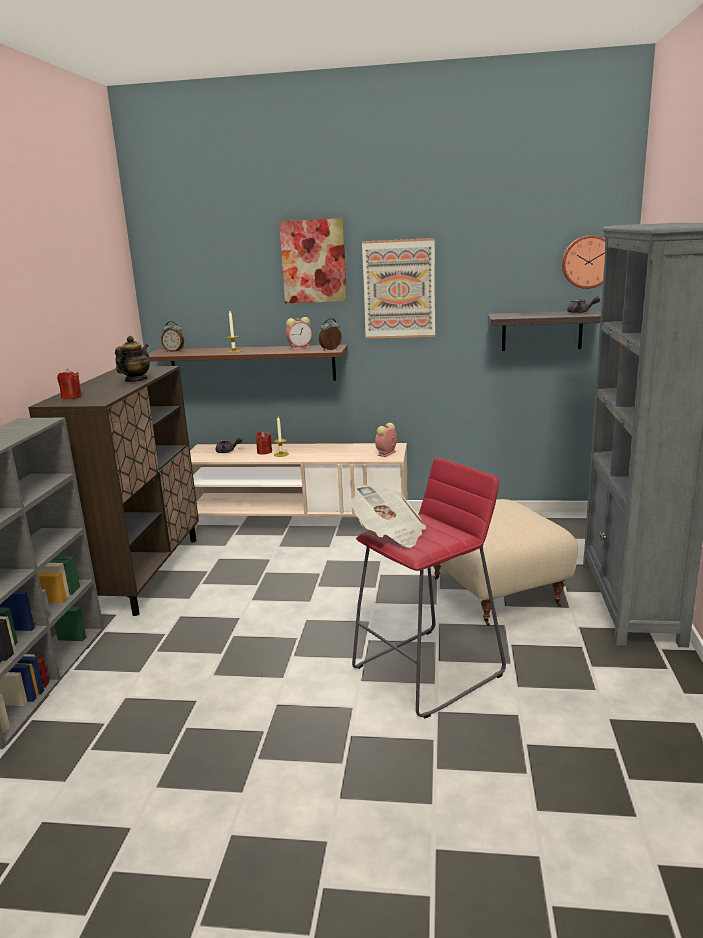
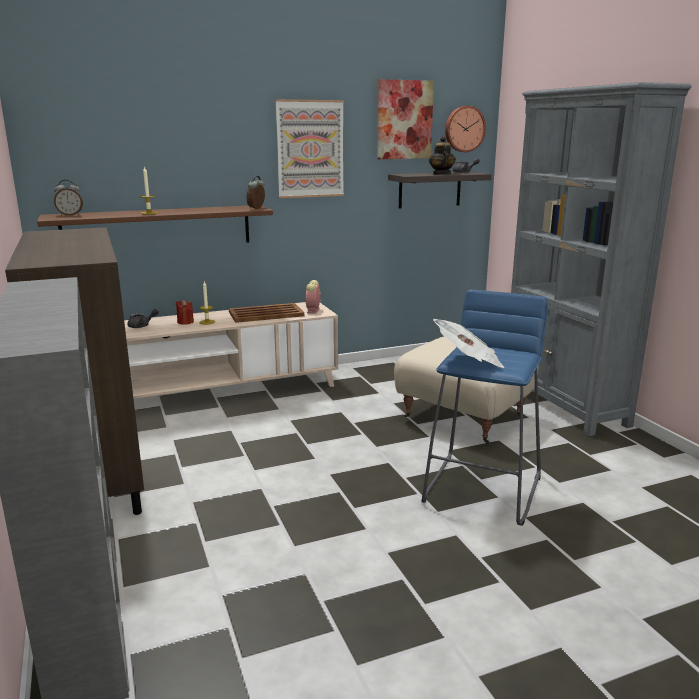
camera: 30 degrees left, 0 degrees up
(71, 397) = (44, 258): red candle -> none
(135, 380) = (88, 240): teapot -> teapot (441, 174)
(300, 348) = (219, 208): alarm clock -> none
(313, 261) = (226, 117): picture -> picture (404, 120)
(339, 452) = (265, 314): none -> brown tray
(429, 671) = (483, 488): red stool -> blue stool

